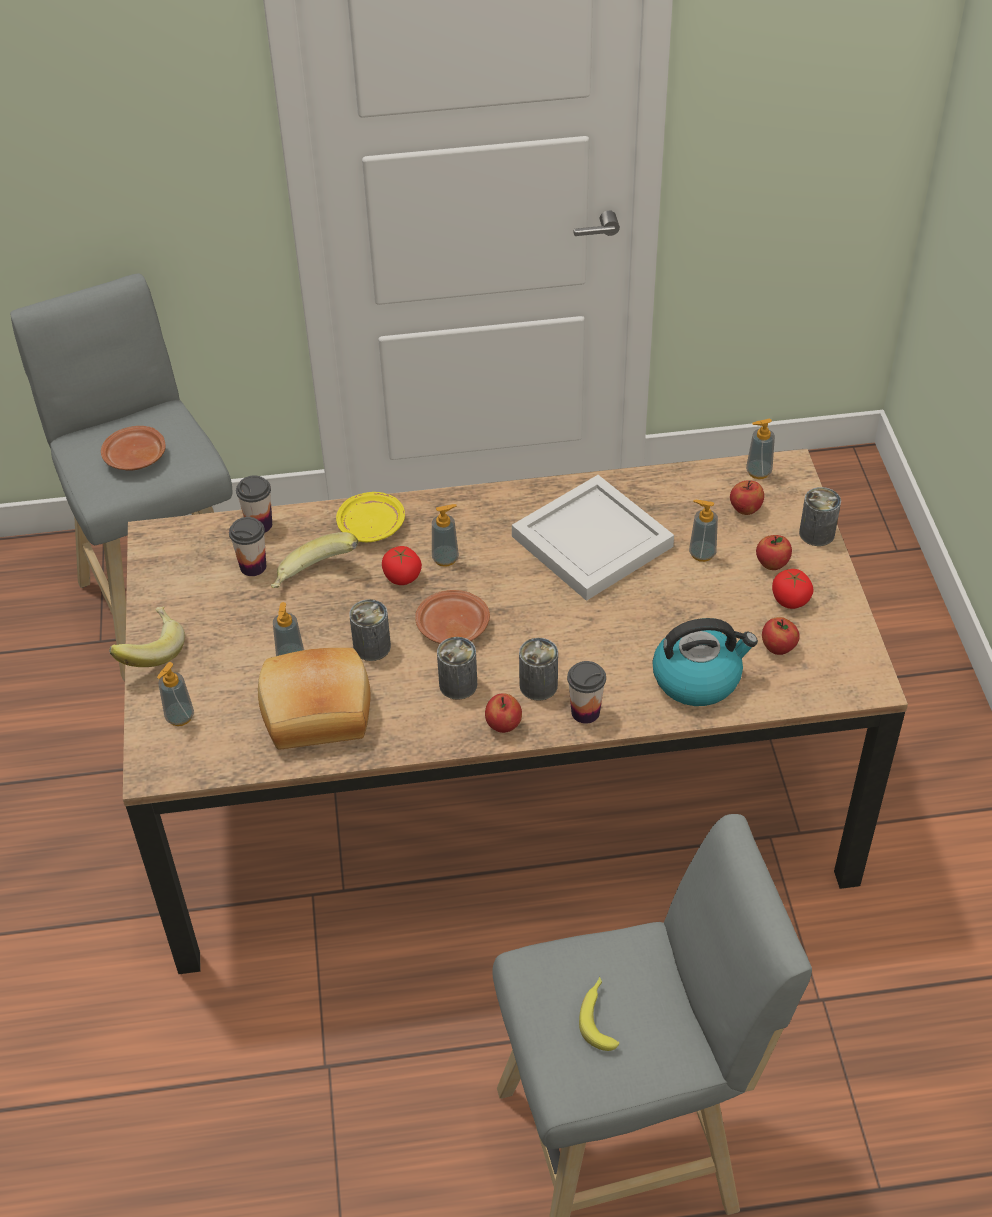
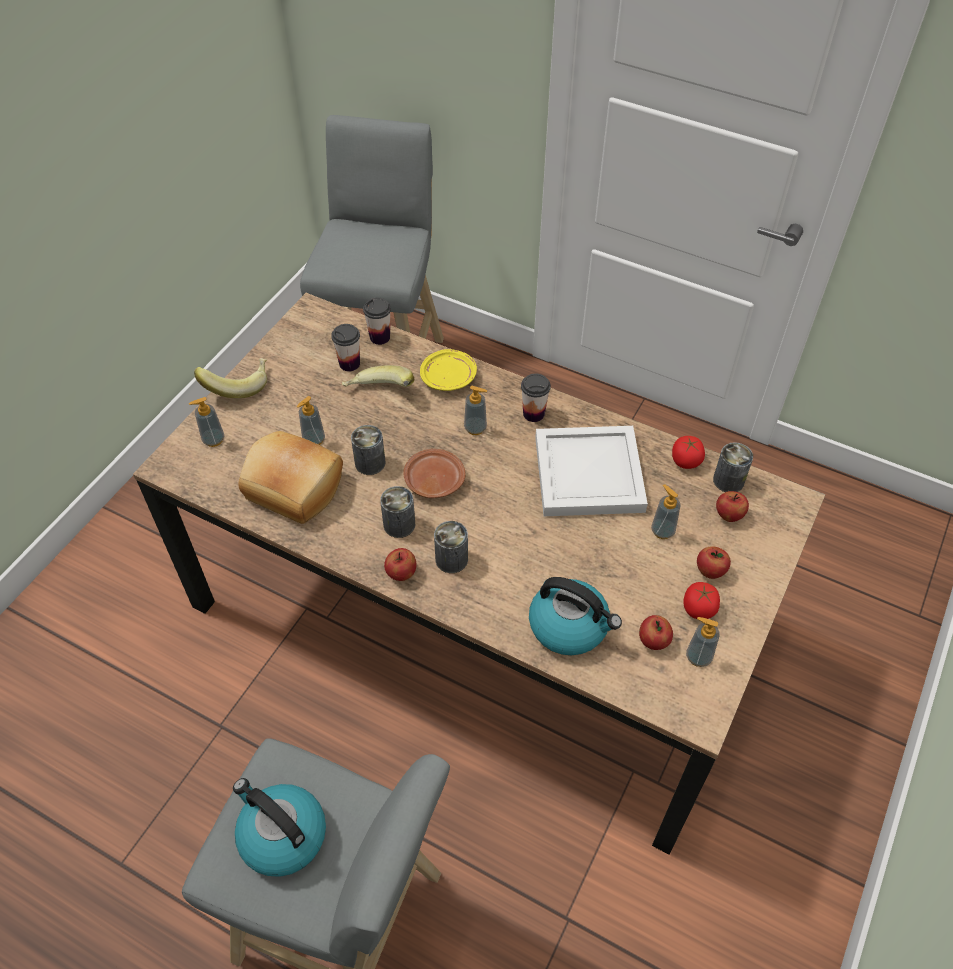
camera: 35 degrees right, 5 degrees up
(135, 458) = (361, 254): brown plate -> none
(402, 577) = (435, 425): tomato -> tomato (685, 461)
(585, 712) = (465, 600): cup -> cup (533, 413)
(599, 1016) = (281, 835): banana -> kettle
(758, 472) = (766, 491): soap dispenser -> soap dispenser (698, 657)
(817, 533) = (770, 567): can -> can (728, 480)

